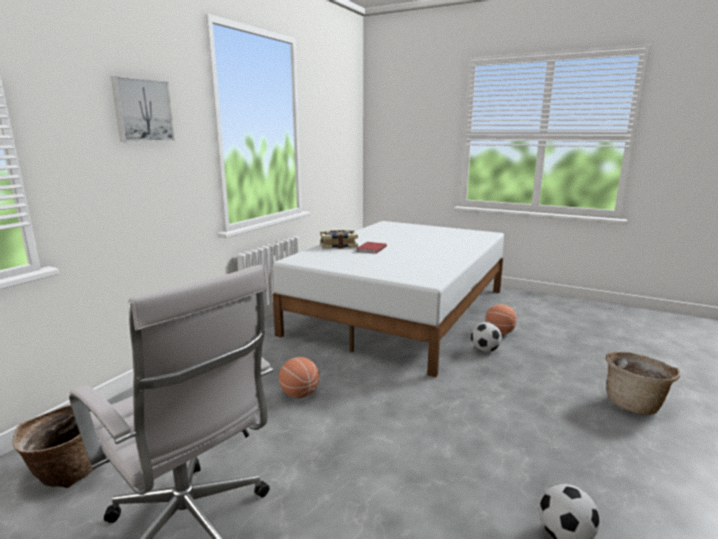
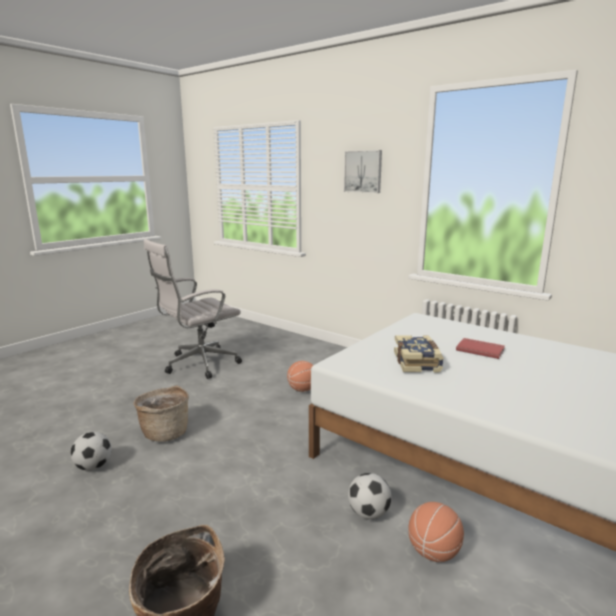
camera: 100 degrees right, 0 degrees up
(67, 472) = (256, 339): basket -> basket (165, 432)
(338, 245) = (491, 336): book -> book (418, 362)

